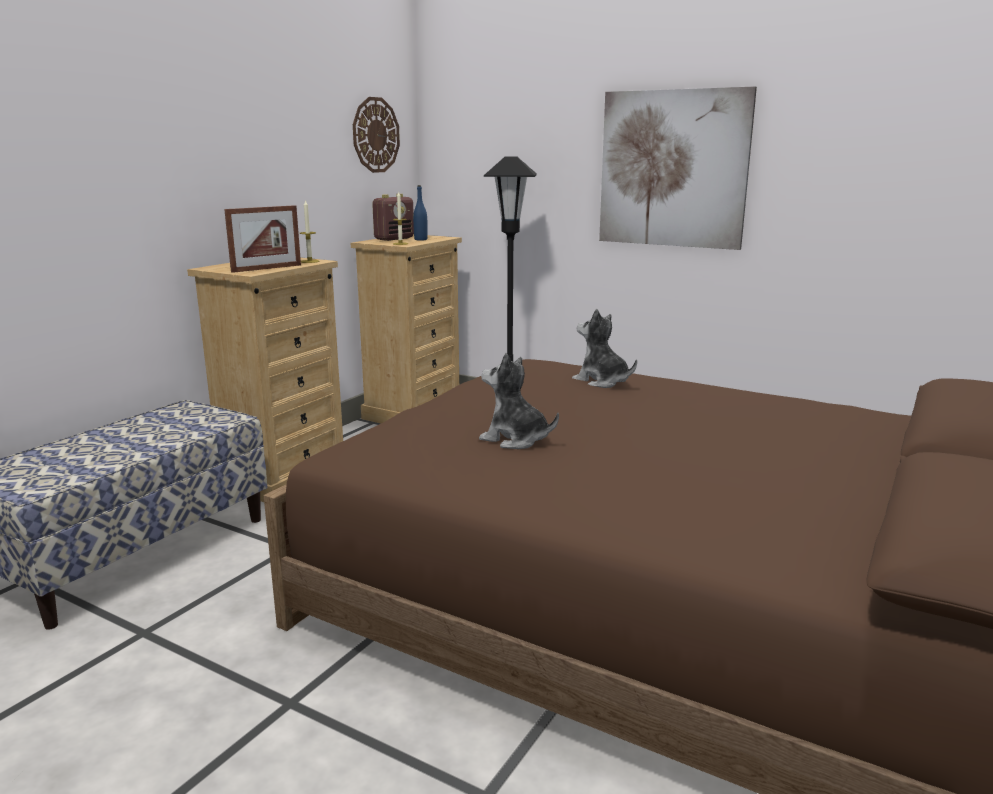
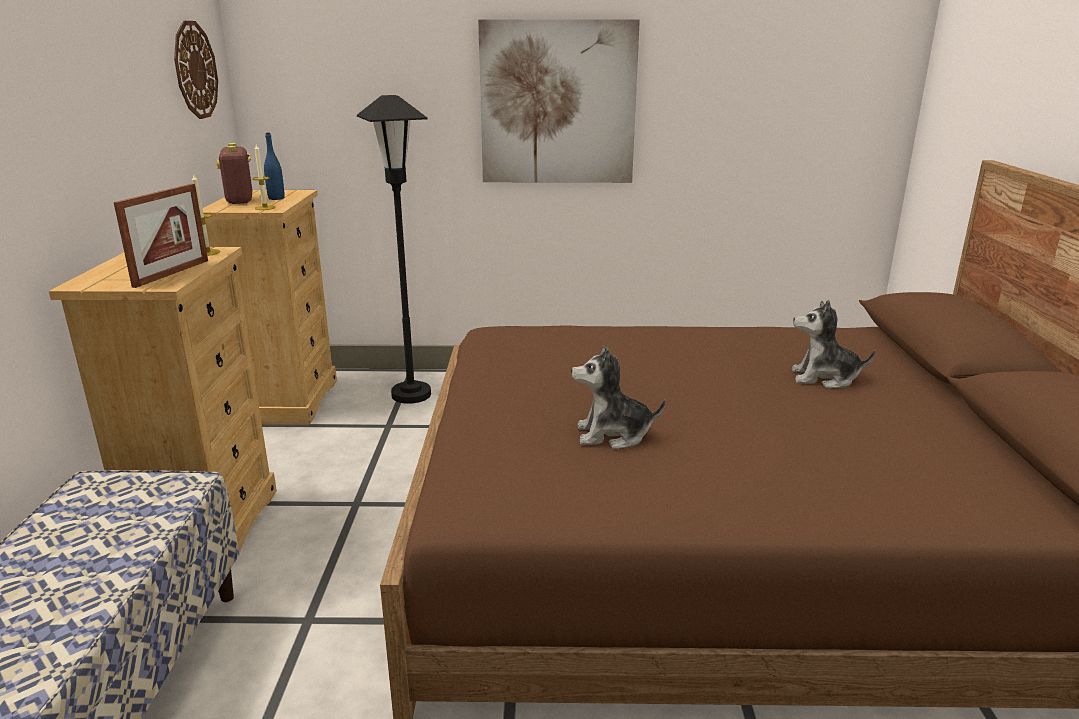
camera: 30 degrees left, 5 degrees up
(394, 239) = (240, 200): radio -> radio turned 150 degrees clockwise
(601, 381) = (602, 344): plush toy -> plush toy (824, 378)

